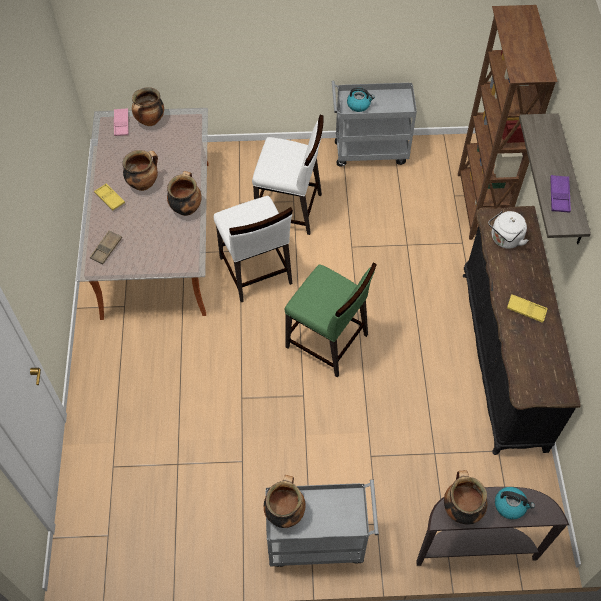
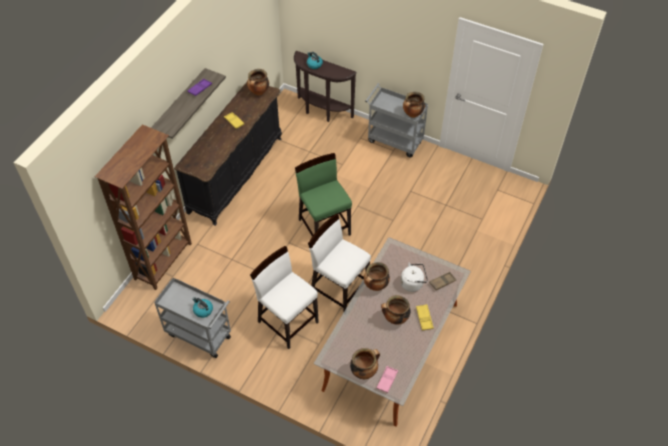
camera: 150 degrees left, 5 degrees down
(255, 271) = (339, 288): white chair -> white chair turned 60 degrees counterclockwise
(461, 508) = (336, 72): cooking pot -> cooking pot (259, 92)
(505, 239) = (209, 157): white kettle -> white kettle (413, 283)

